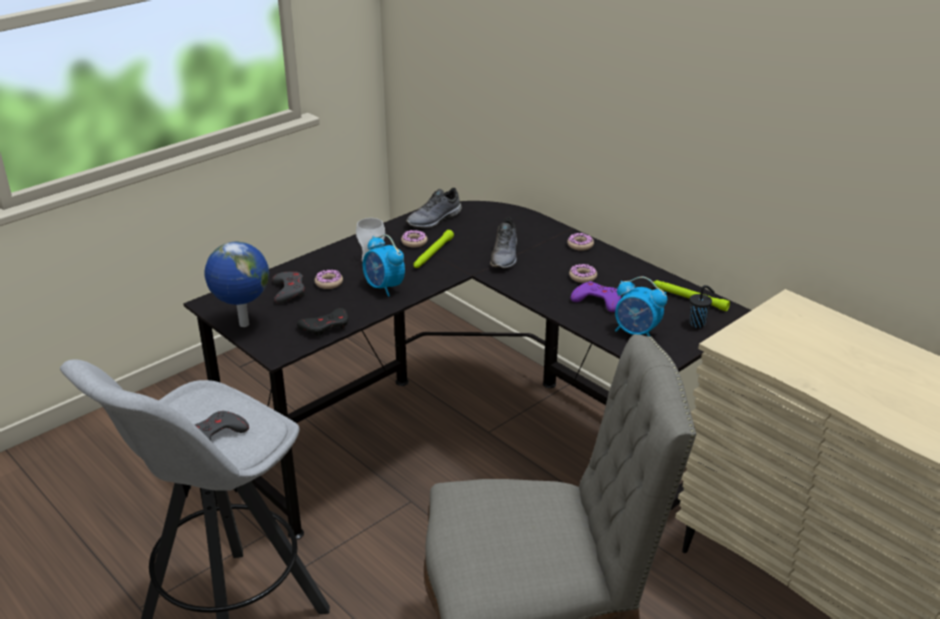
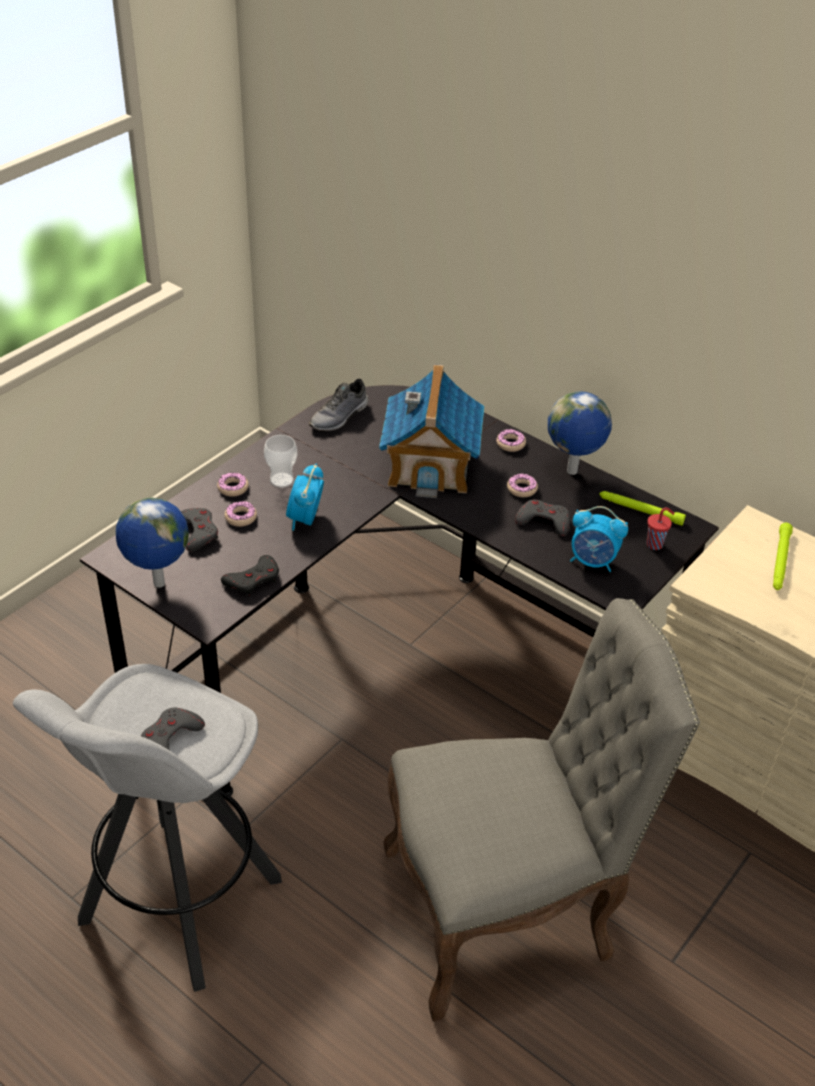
camera: 10 degrees left, 10 degrees up
(384, 287) = (305, 519): alarm clock -> alarm clock turned 60 degrees clockwise
(414, 242) = (324, 452): donut -> donut (233, 488)
(432, 254) = (349, 467): green flashlight -> green flashlight (780, 561)
(505, 256) = (431, 465): grey shoe -> toy house
(597, 301) = (543, 521): purple game controller -> grey game controller
(632, 268) = (572, 472): none -> globe
(698, 324) = (655, 544): black cup -> red cup

